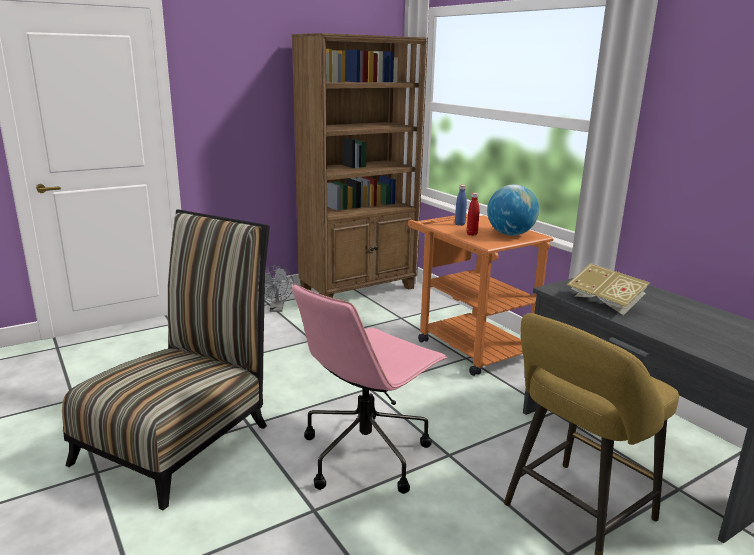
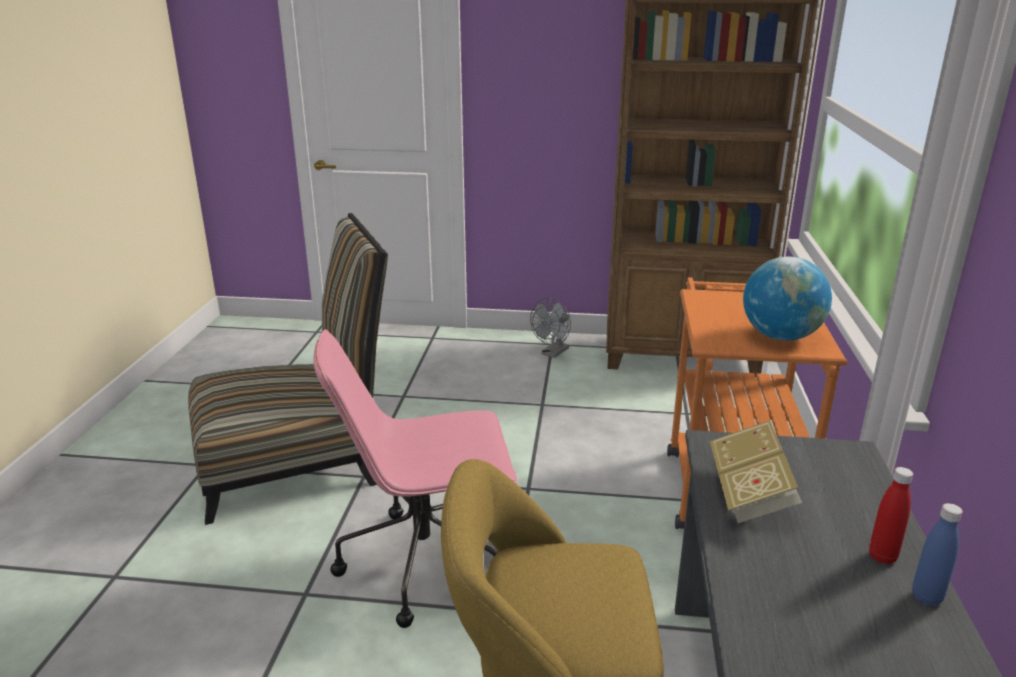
camera: 40 degrees right, 5 degrees up
(460, 224) = (735, 301): blue bottle -> blue bottle (926, 597)
(472, 234) = (720, 321): red bottle -> red bottle (882, 557)

